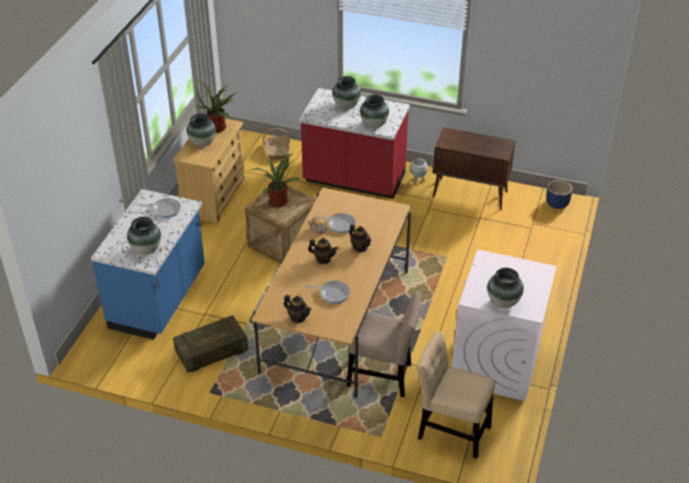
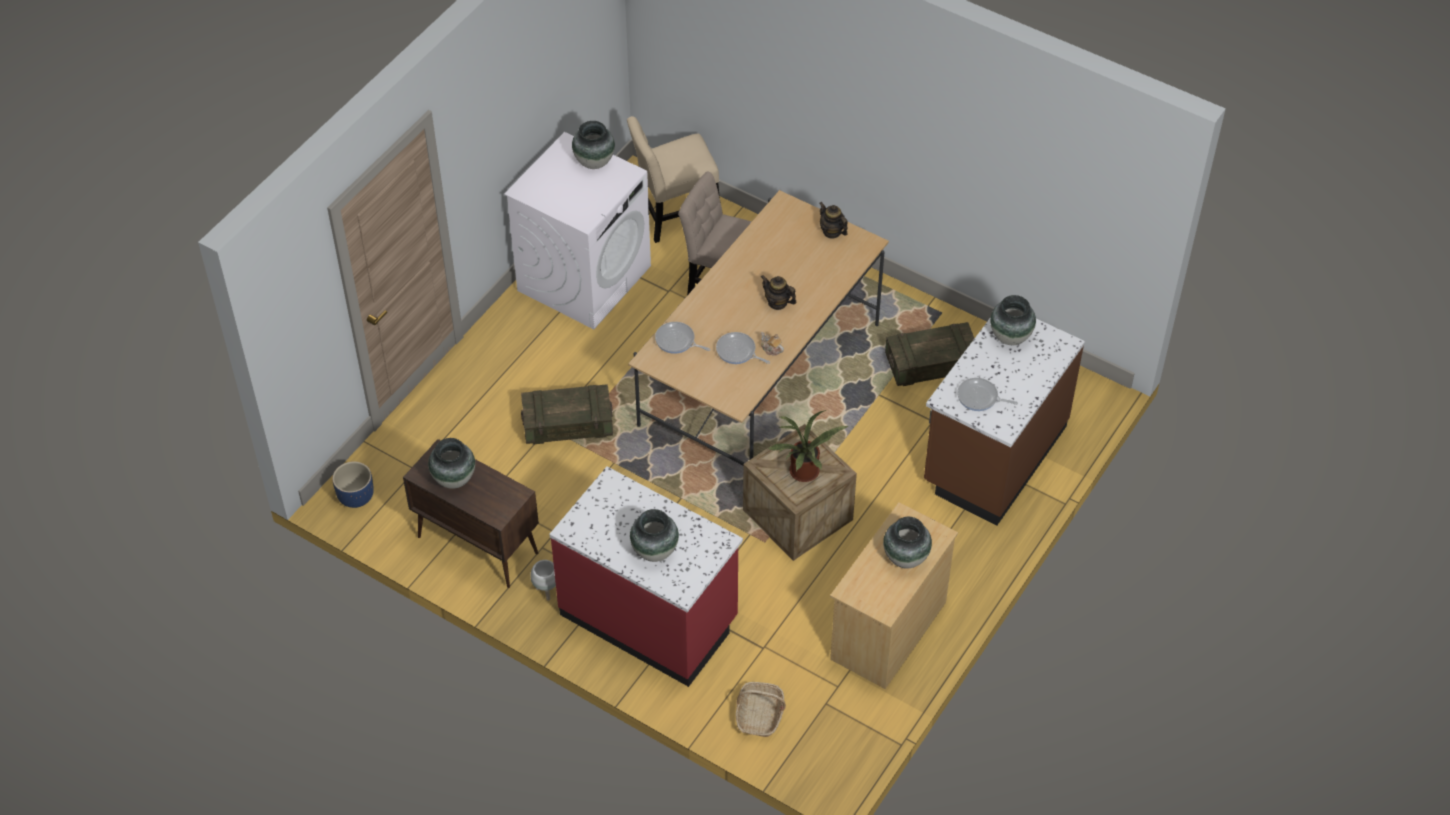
camera: 165 degrees left, 10 degrees up
(159, 299) = (993, 456): blue counter -> brown counter
(219, 127) = (873, 589): potted plant -> none
(333, 293) = (780, 254): frying pan -> frying pan (677, 341)
(360, 247) = (723, 310): teapot -> none
(374, 125) = (626, 498): vase -> vase (454, 478)
(450, 430) = (675, 216): beige chair -> beige chair turned 120 degrees clockwise
(453, 265) = (568, 424): none -> crate

